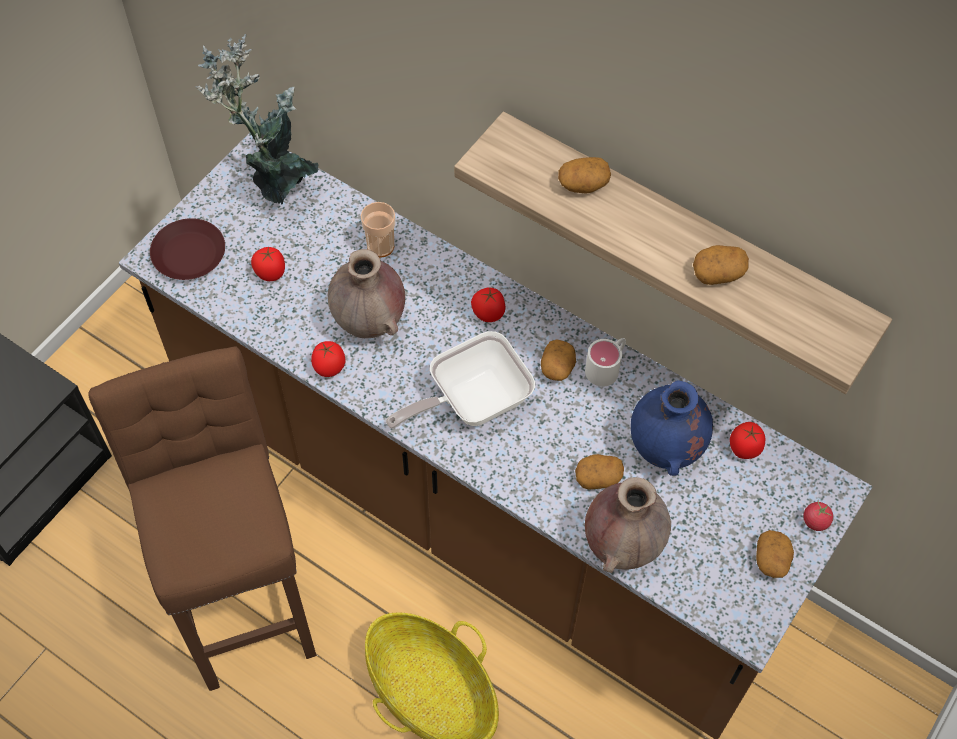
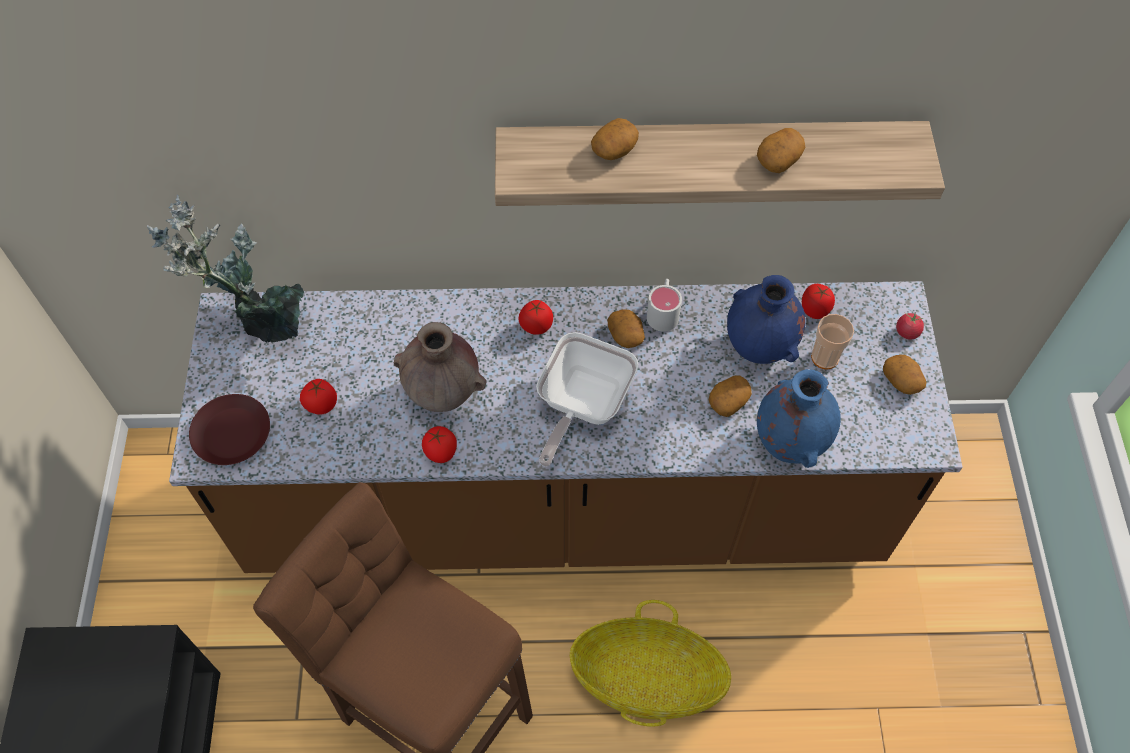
camera: 35 degrees left, 0 degrees up
(380, 246) = (400, 325): cup -> cup (825, 357)
(622, 545) = (789, 442): brown vase -> blue vase

